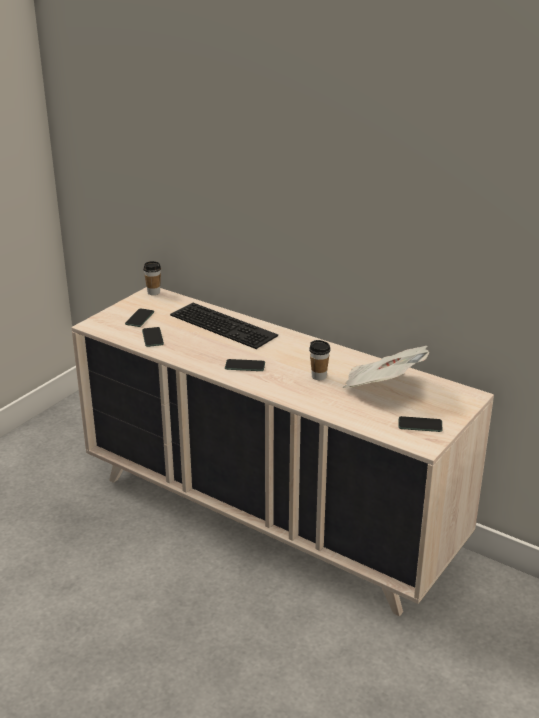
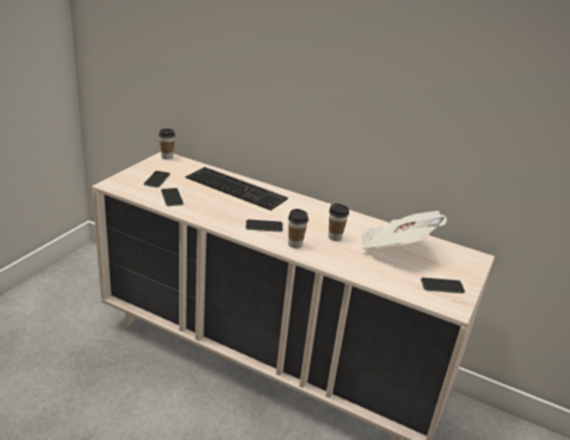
camera: 10 degrees left, 0 degrees up
(273, 384) = (295, 244): none -> cup

